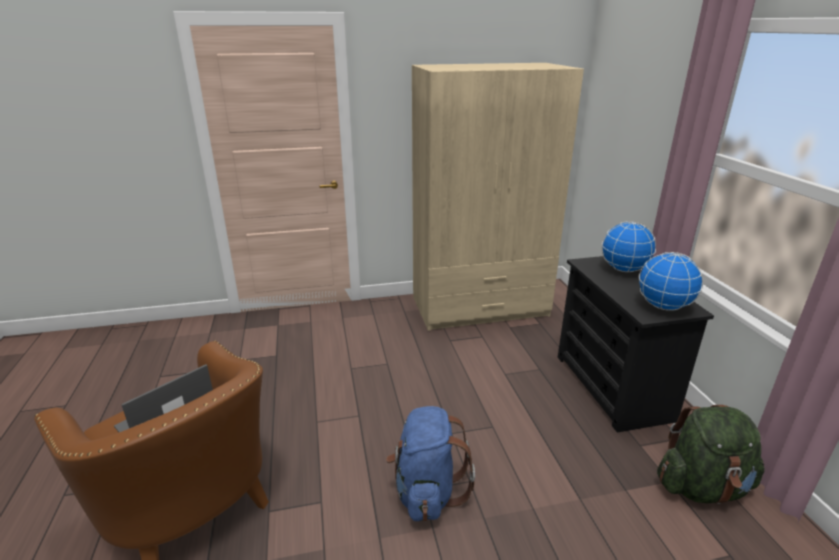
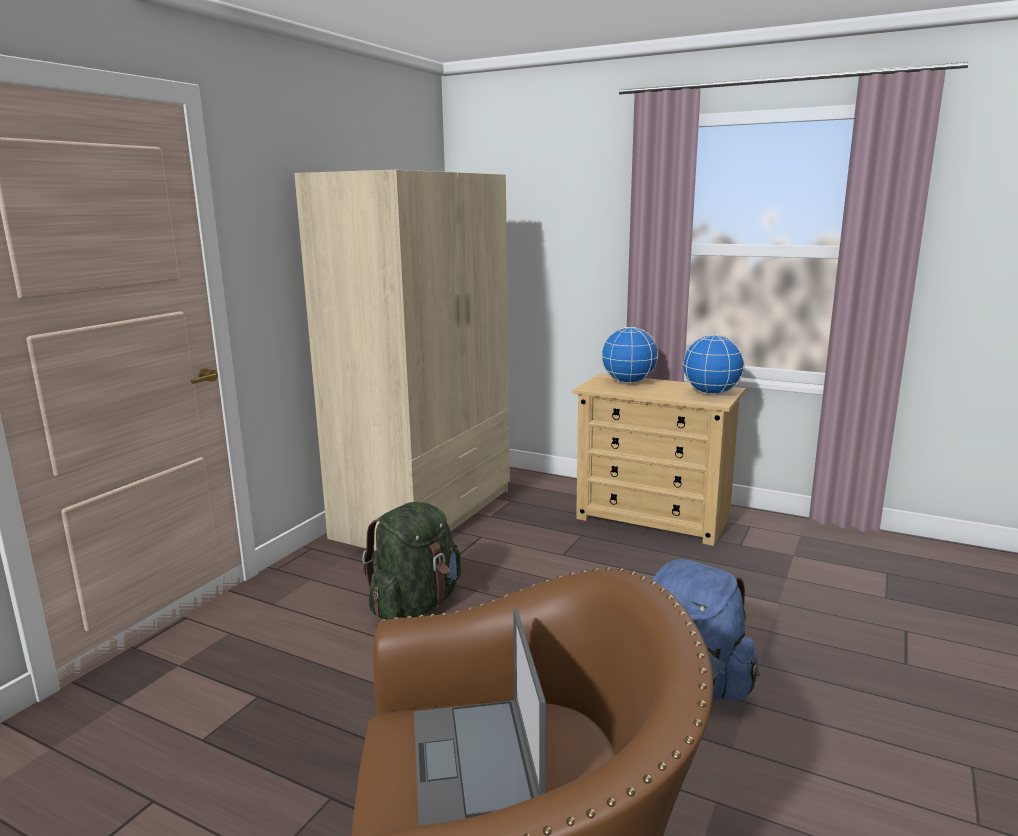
camera: 50 degrees left, 10 degrees down
(612, 387) = (653, 518): black dresser -> beige dresser
(702, 487) = (811, 546): green backpack -> green backpack (416, 605)

